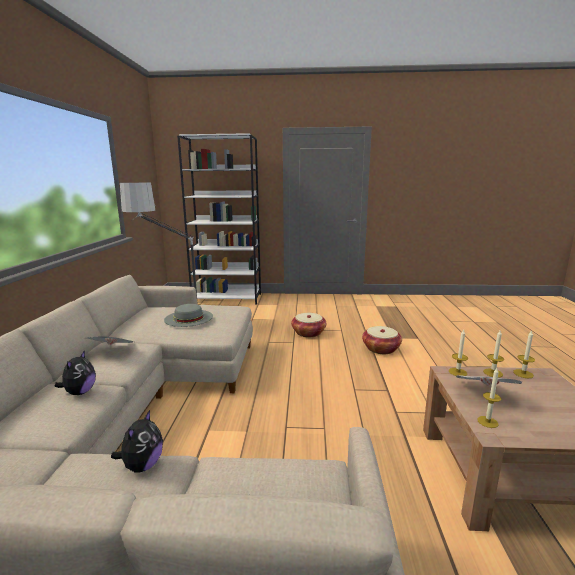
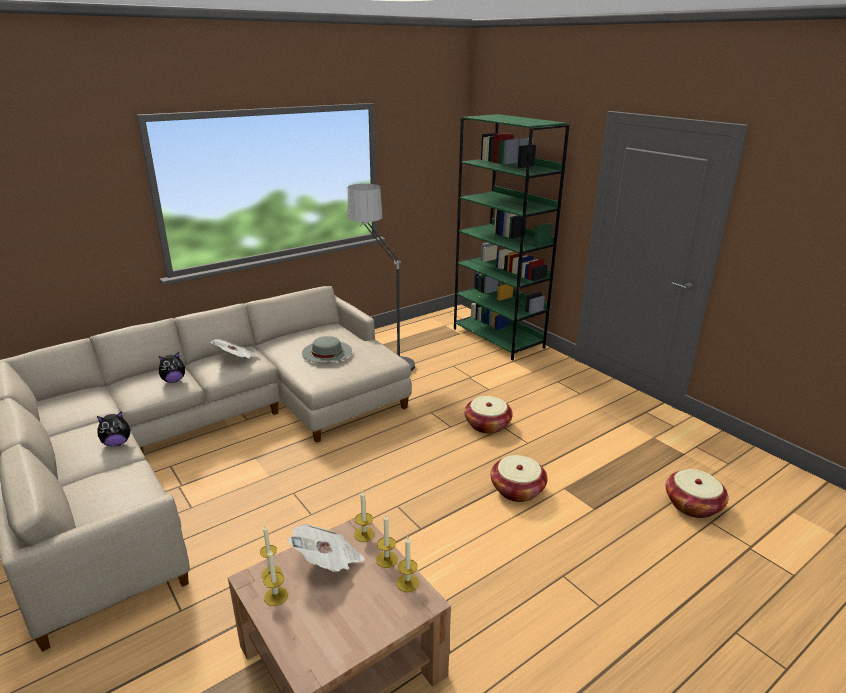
camera: 50 degrees right, 10 degrees up
(227, 298) = (498, 338): white bookcase -> green bookcase
(435, 319) = (692, 505): none -> basket
(521, 428) = (276, 596): none -> candle

